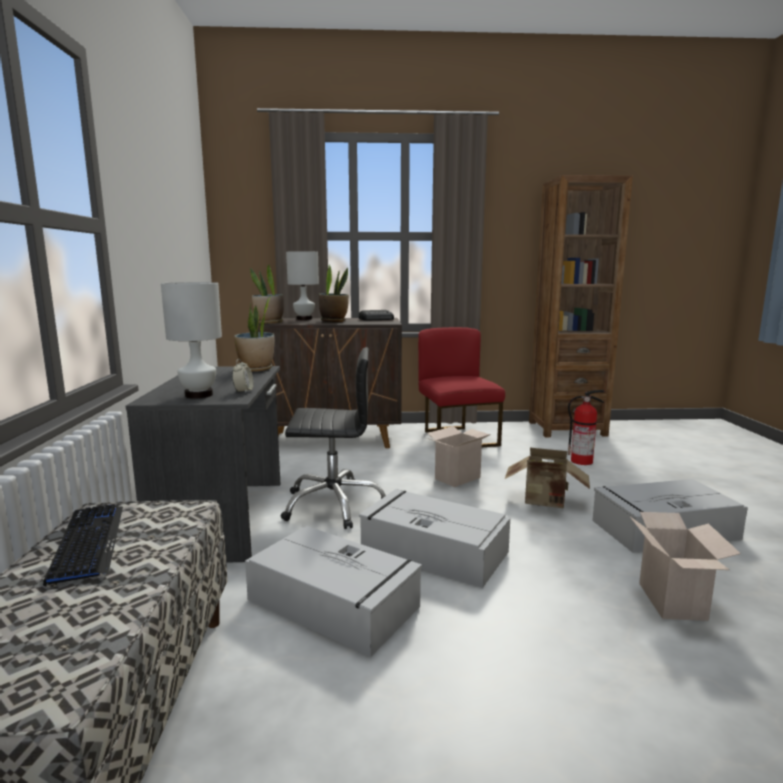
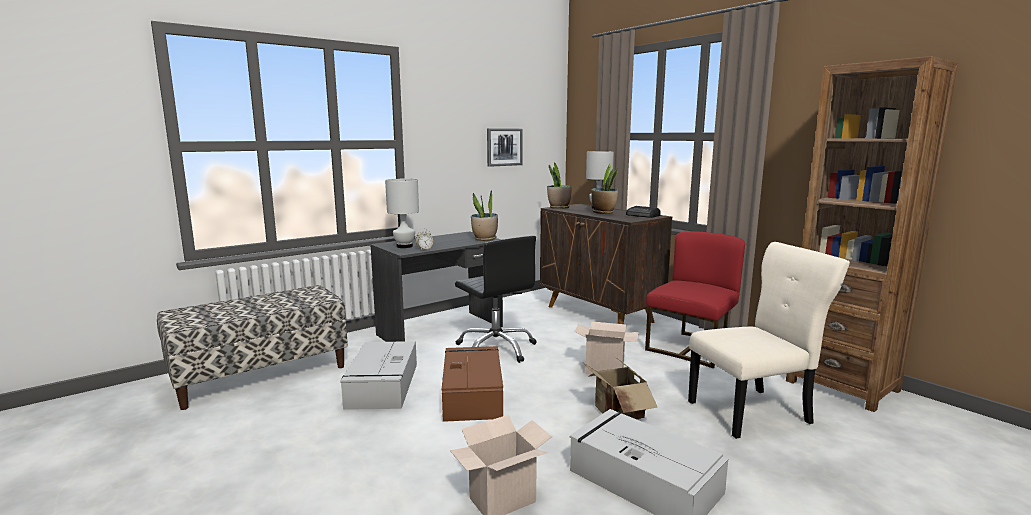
camera: 55 degrees right, 0 degrees up
(88, 543) = (281, 297): keyboard -> none
(178, 244) = (504, 147): none -> picture
(432, 550) = (472, 393): grey storage box -> brown storage box
(582, 461) = (753, 412): fire extinguisher -> beige chair

